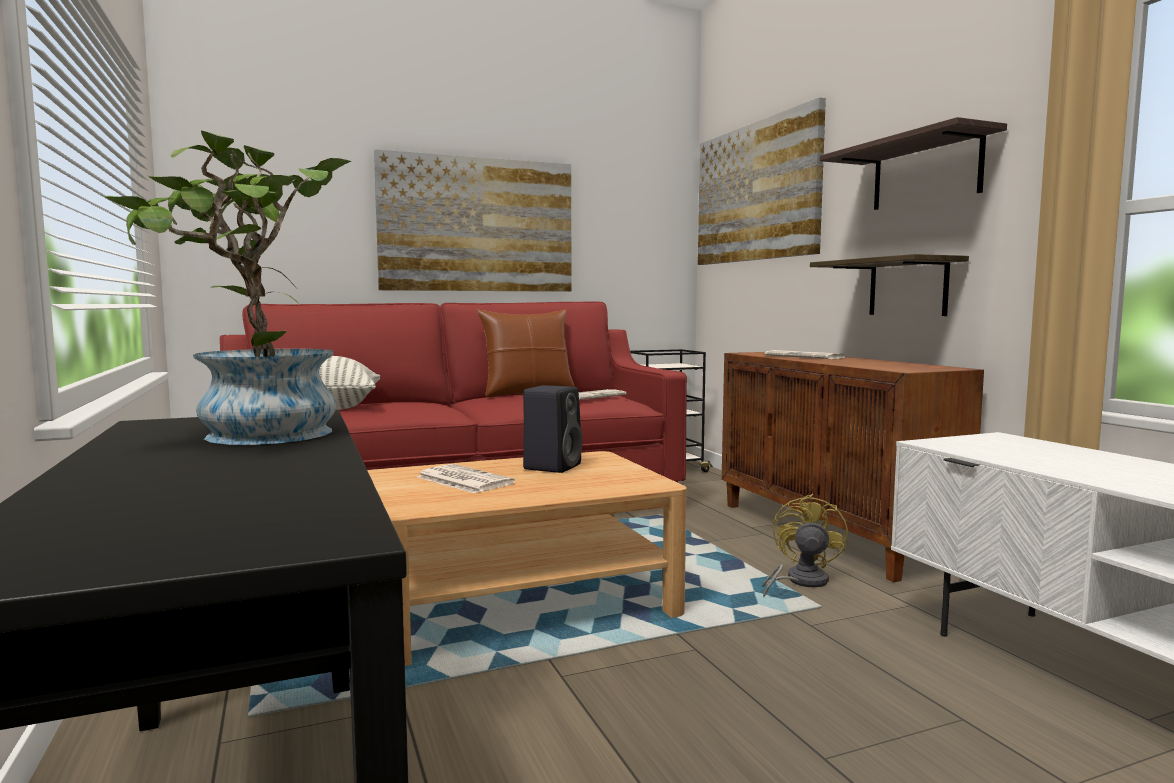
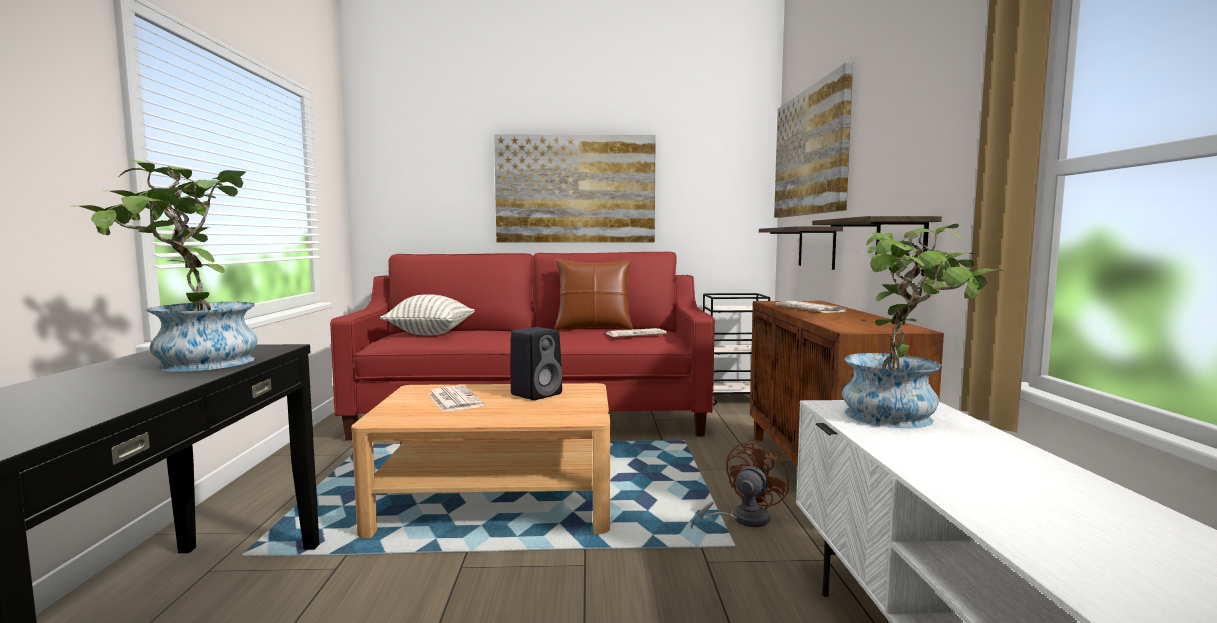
camera: 20 degrees right, 0 degrees up
(800, 582) = (742, 519): yellow fan -> brown fan
(926, 172) = (914, 132): shelf -> shelf (816, 247)
(1010, 447) = (903, 418): none -> potted plant

